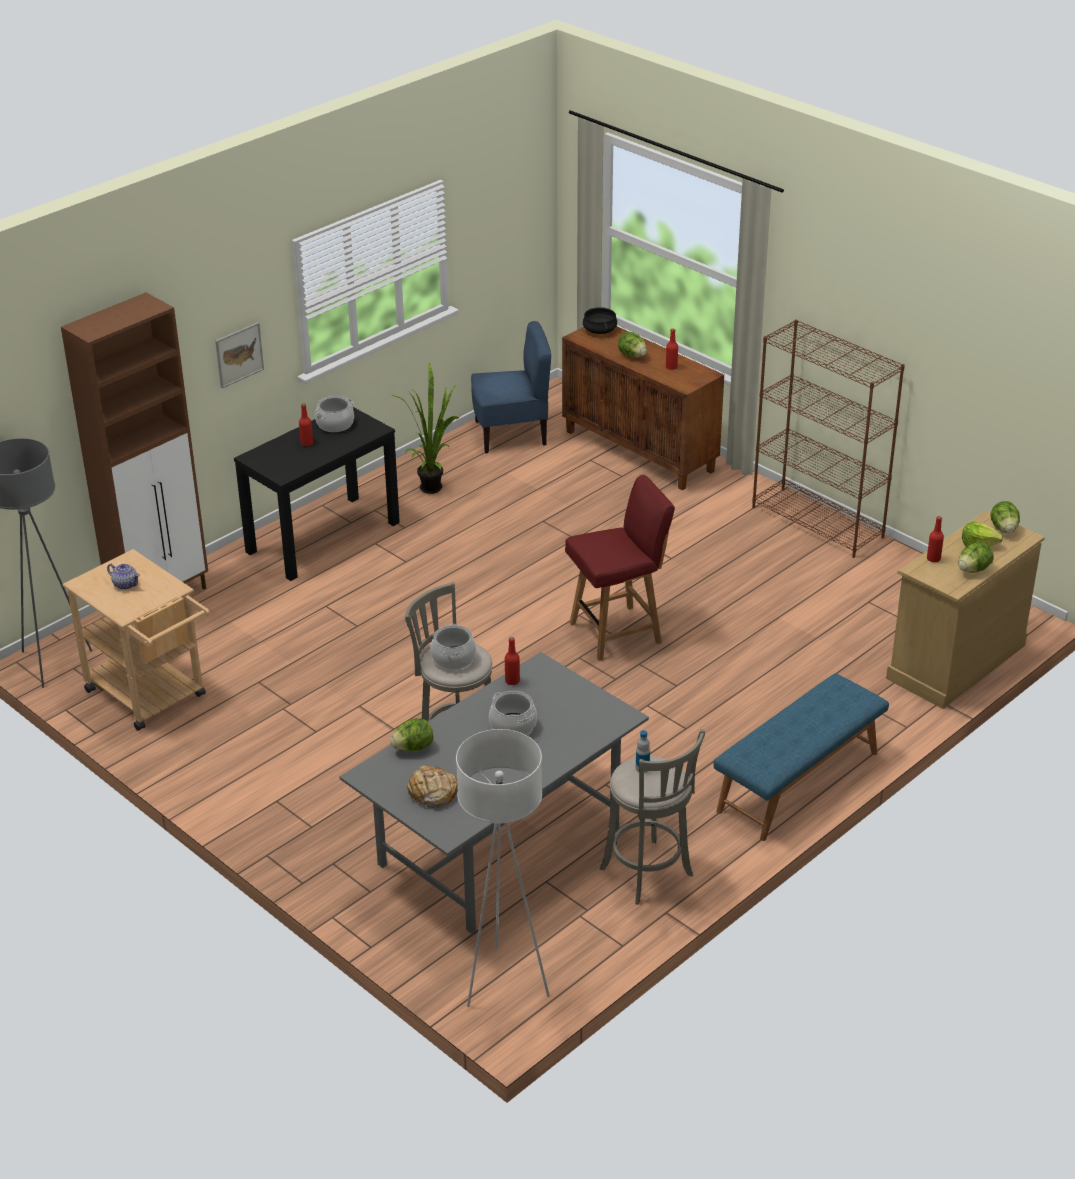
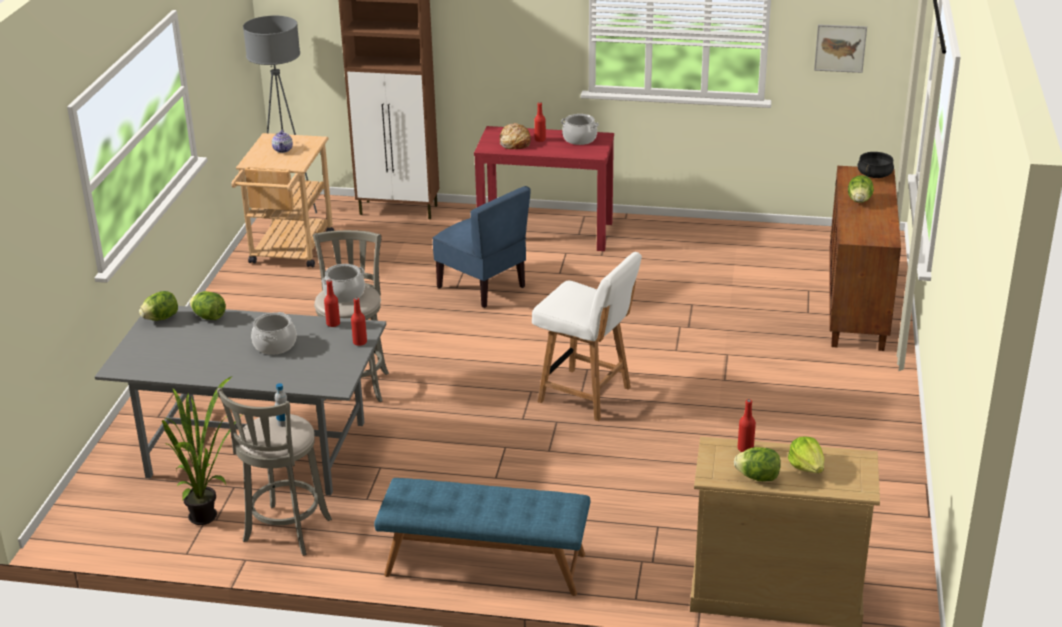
camera: 55 degrees right, 5 degrees down
(239, 354) = (519, 43): picture -> picture (840, 48)
(323, 537) = (546, 232): black console table -> red console table
(432, 793) = (160, 344): bread -> bread (514, 143)
(434, 486) = (671, 244): potted plant -> potted plant (210, 517)
(504, 982) = (101, 514): white floor lamp -> none
(511, 434) = (789, 245): blue chair -> blue chair (482, 287)
(617, 632) = (586, 395): red chair -> white chair
(671, 367) = (870, 222): red bottle -> red bottle (360, 342)
(818, 522) = (889, 432): brown bookcase -> none
(1004, 529) = (857, 472): lettuce -> lettuce (161, 318)

